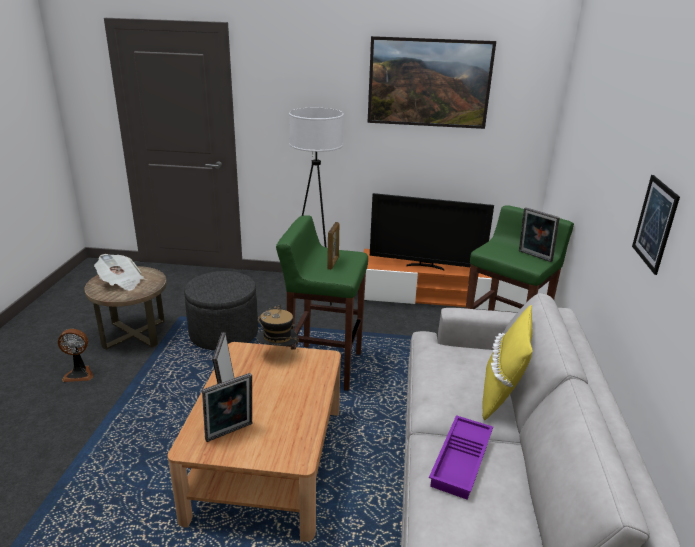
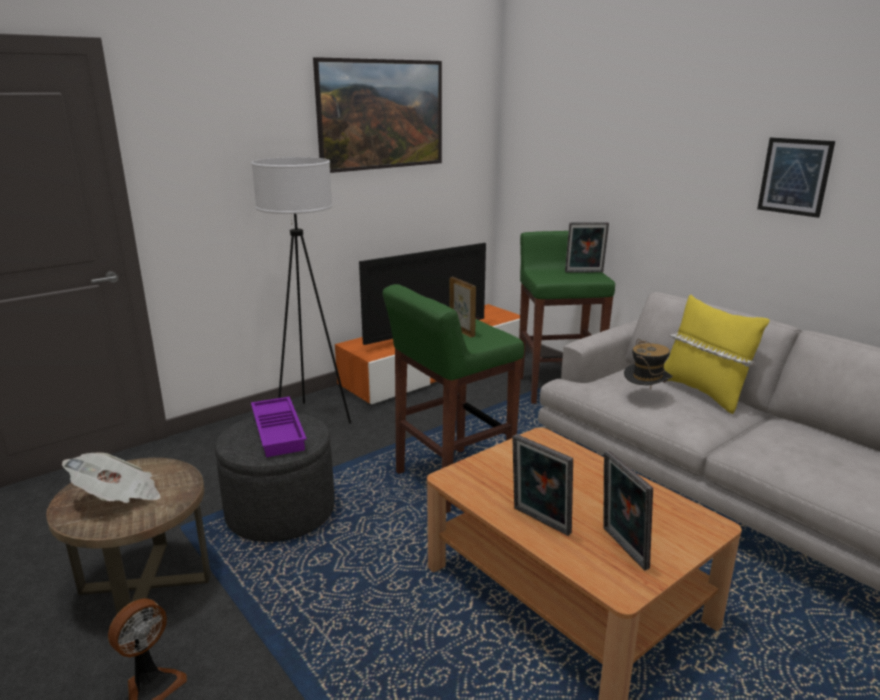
camera: 45 degrees left, 5 degrees down
(230, 433) = (621, 549): picture frame -> picture frame turned 150 degrees clockwise
(278, 354) = (498, 459): hat -> hat (645, 398)
(462, 461) = (784, 447): purple tray -> purple tray (280, 431)

